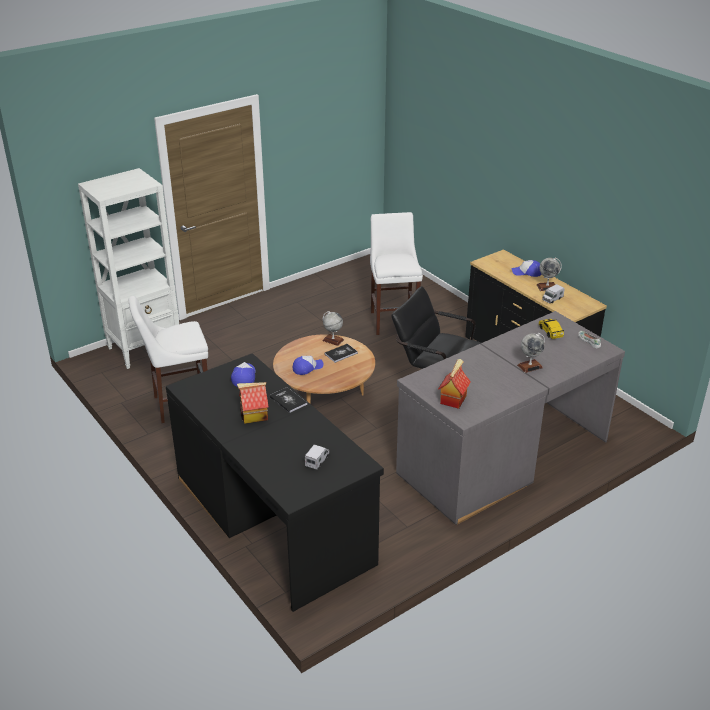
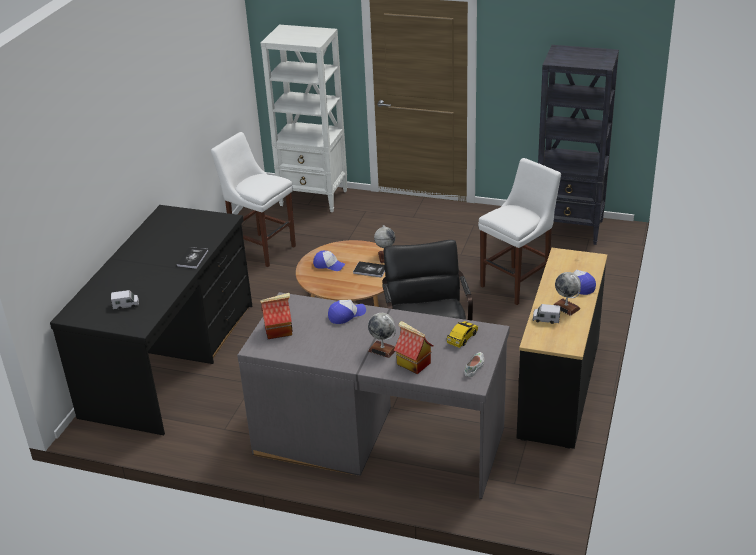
camera: 55 degrees right, 0 degrees up
(244, 377) = (204, 227): cap -> cap (346, 314)
(254, 416) = (157, 254): toy house -> toy house (413, 363)
(359, 272) = (570, 229): none -> black bookcase

